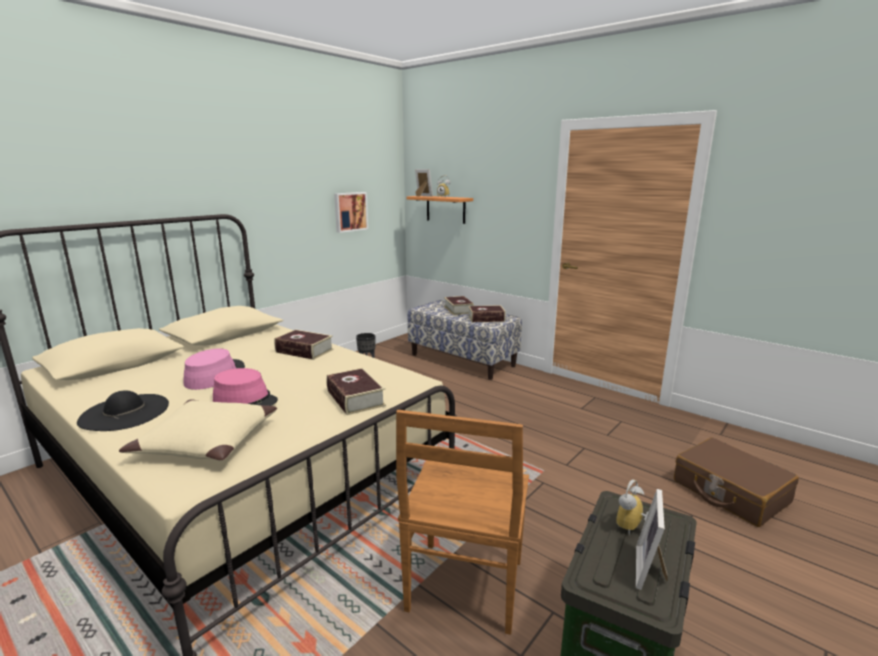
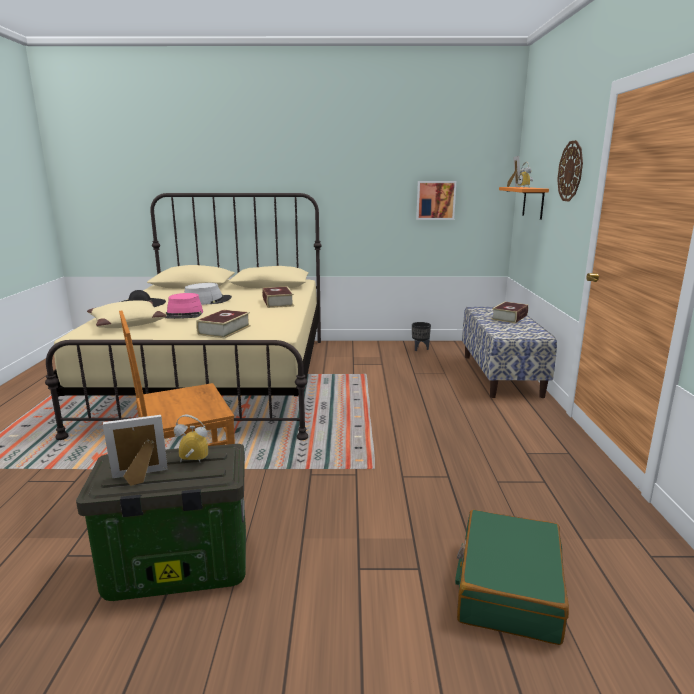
camera: 50 degrees right, 0 degrees up
(215, 375) = (207, 301): pink hat -> grey hat
(486, 318) = (515, 330): book -> none
(508, 184) = (570, 171): none -> wall clock
(729, 492) = (508, 588): brown suitcase -> green suitcase

